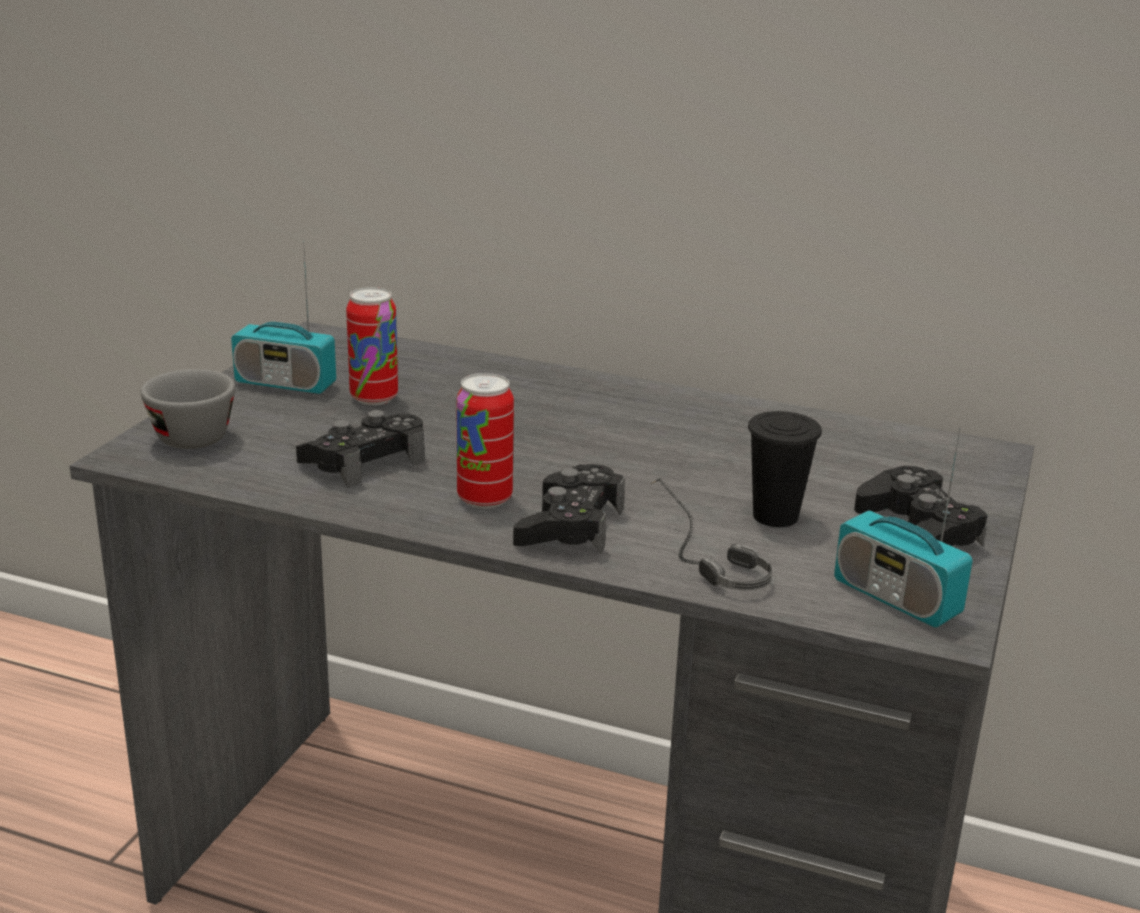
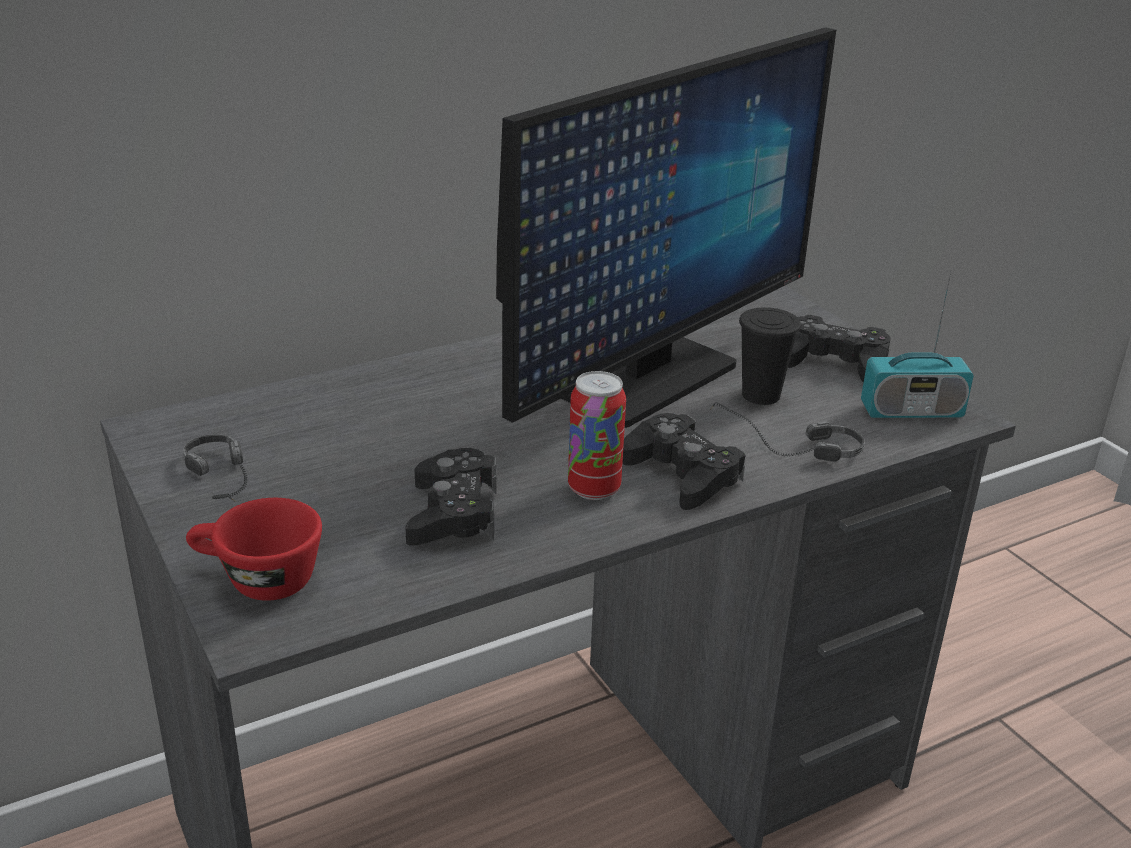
camera: 50 degrees left, 5 degrees up
(187, 434) = (257, 581): grey cup -> red cup
(285, 384) = (230, 486): radio -> headphones
(374, 398) = (333, 457): can -> none
(701, 461) = (646, 380): none -> monitor

